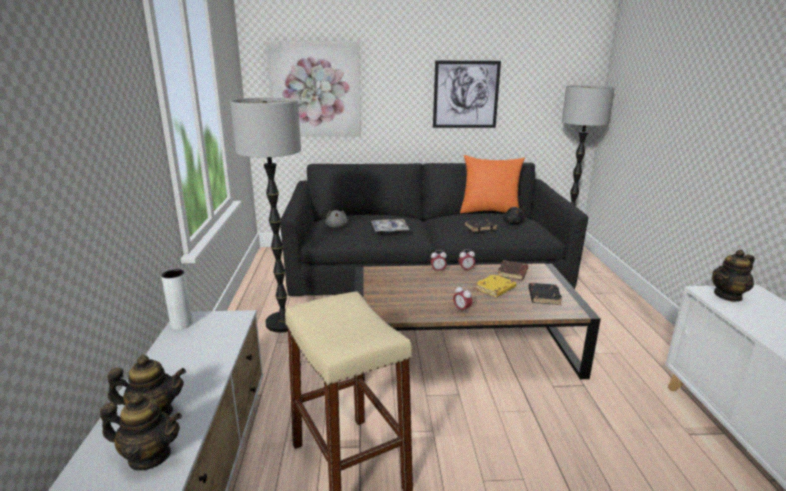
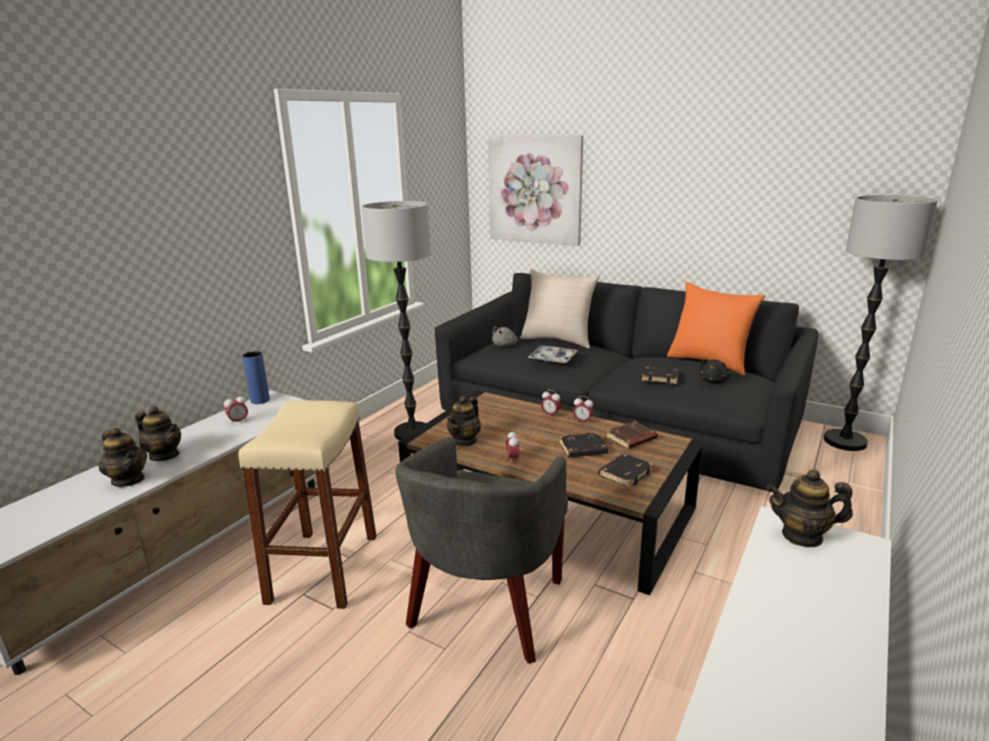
camera: 35 degrees right, 0 degrees up
(181, 324) = (260, 400): white vase -> blue vase
(191, 351) = (238, 421): none -> alarm clock
(371, 215) = (558, 340): none -> beige pillow
(406, 307) = (465, 440): none -> teapot
(466, 94) = (712, 202): picture -> none
(495, 289) = (583, 449): yellow book -> black book
(512, 435) = (487, 608): none -> grey armchair

